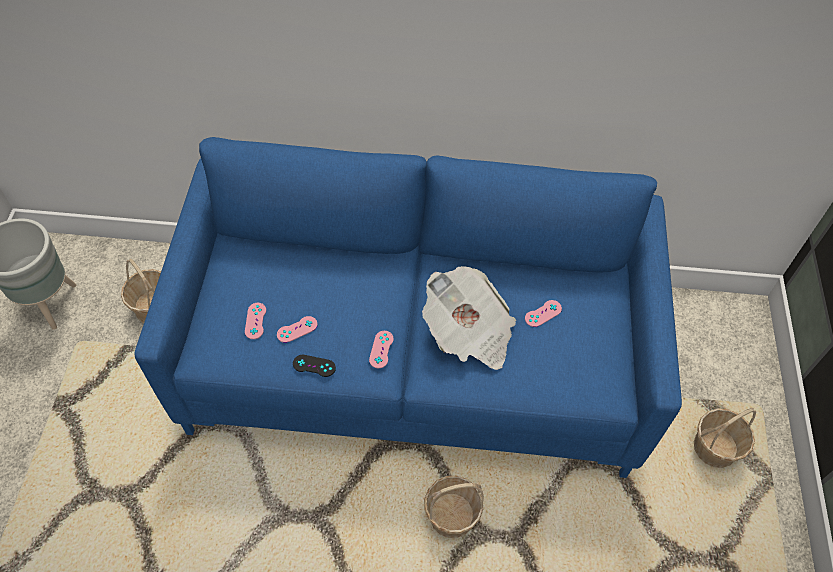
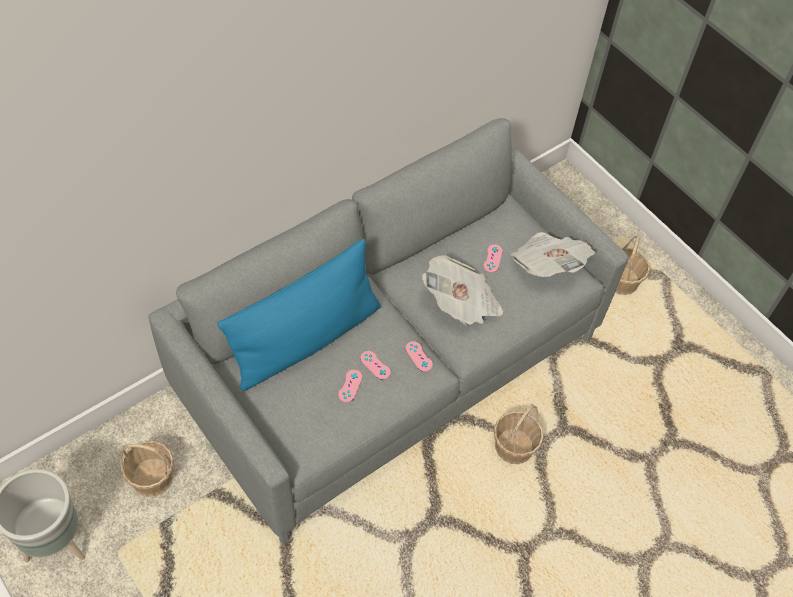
camera: 45 degrees left, 0 degrees up
(255, 321) = (315, 402): pink game controller -> pink game controller (375, 365)
(305, 265) = (306, 339): none -> blue pillow
(314, 366) = (387, 400): black game controller -> none
(415, 359) = (390, 365): blue sofa -> grey sofa
(592, 358) = (548, 265): none -> newspaper

